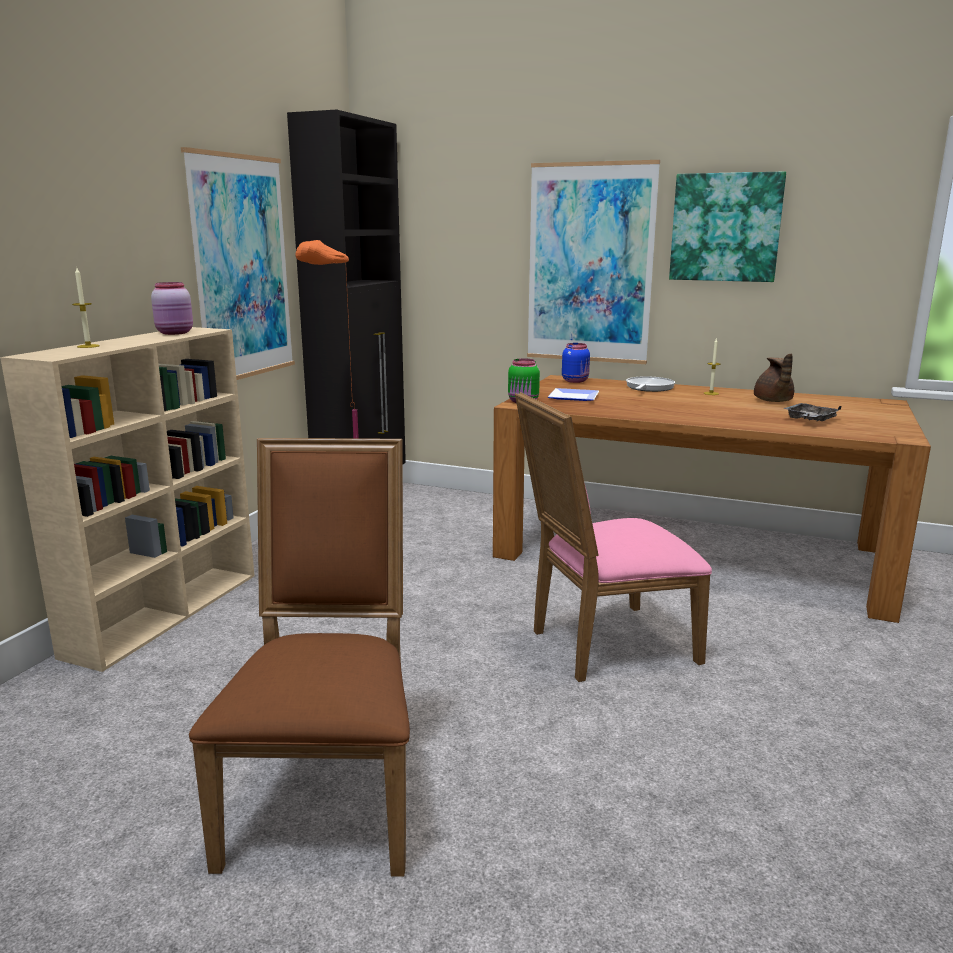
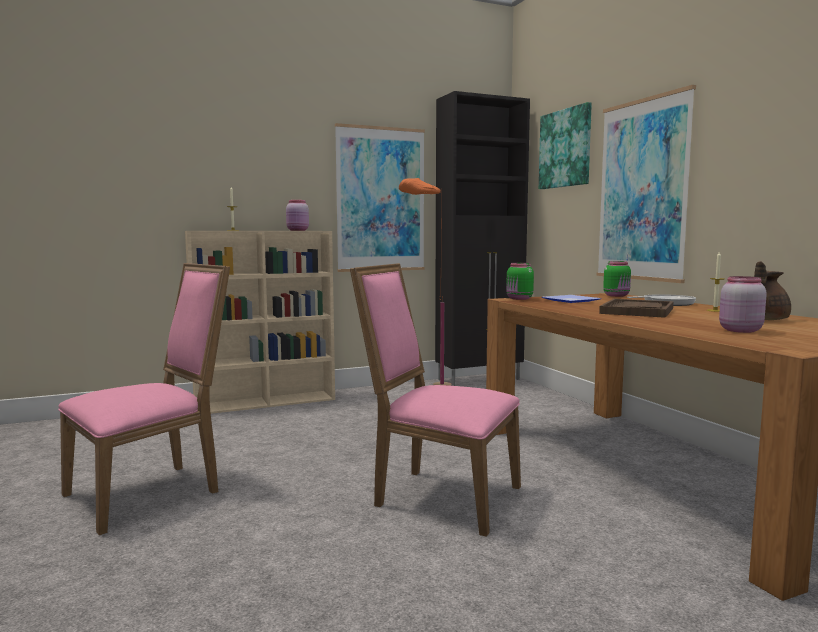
camera: 45 degrees right, 10 degrees down
(328, 796) = (151, 492): brown chair -> pink chair
(575, 381) = (617, 295): blue jar -> green jar
(672, 405) = (637, 311): none -> brown tray
(725, 227) = (752, 139): picture -> picture (565, 148)
(810, 420) = (739, 330): grey tray -> pink jar

